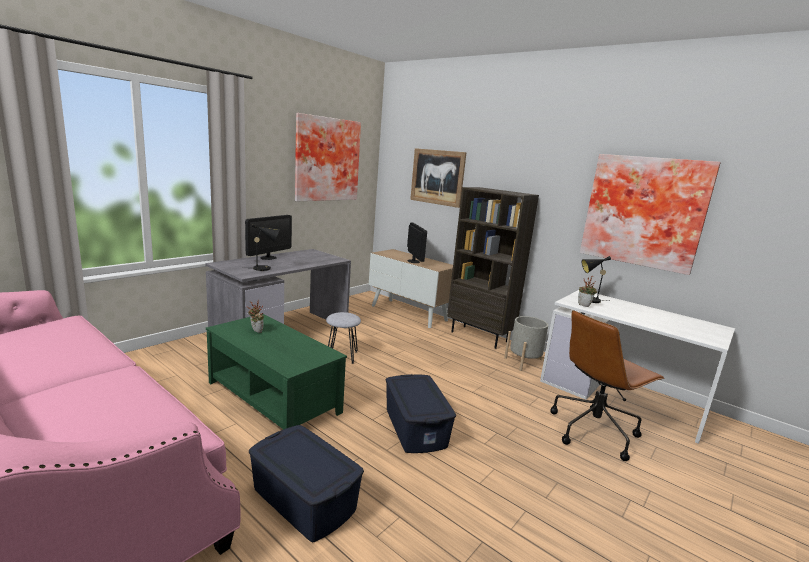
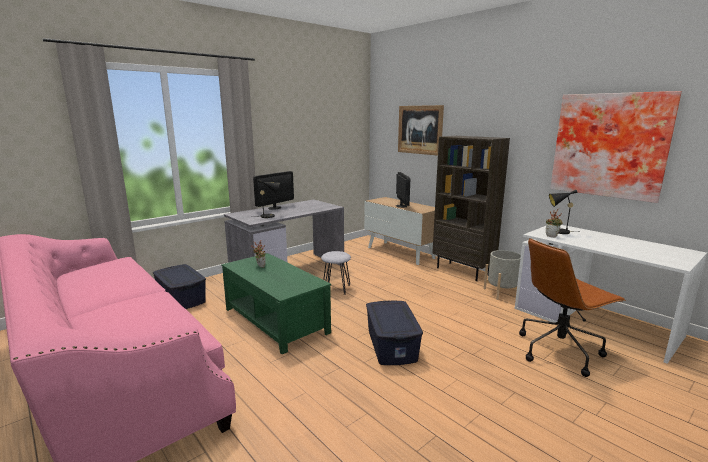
camera: 10 degrees right, 0 degrees up
(303, 499) = (290, 397): blue storage box -> blue storage box (181, 298)
(326, 159) = (322, 122): picture -> none

